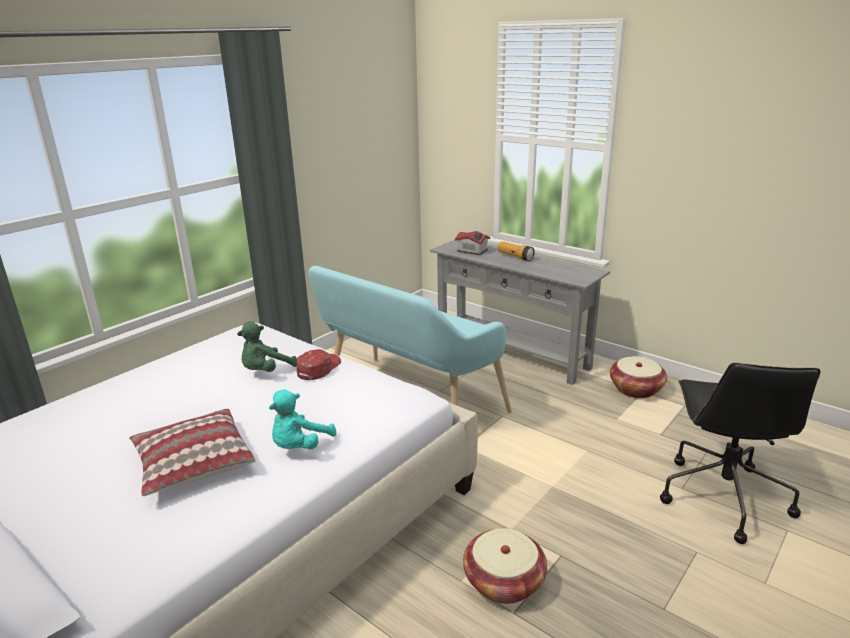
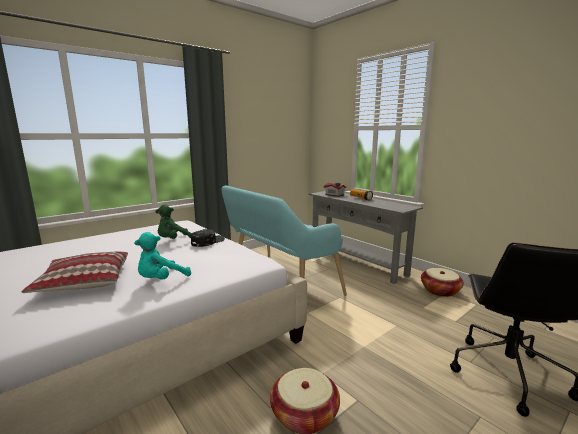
camera: 10 degrees right, 10 degrees down
(318, 368) = (207, 242): red cap -> black cap

